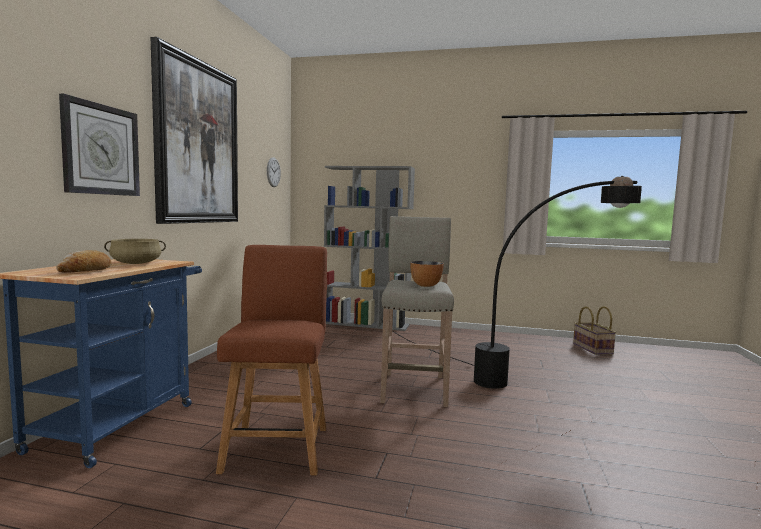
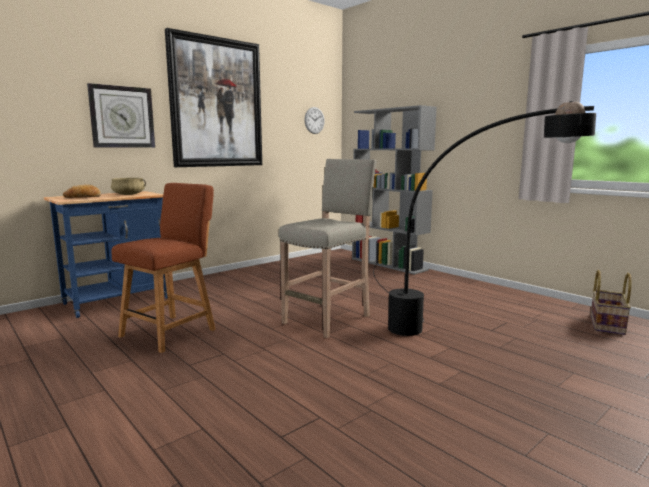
camera: 35 degrees right, 5 degrees up
(426, 285) = (324, 224): bowl -> none

